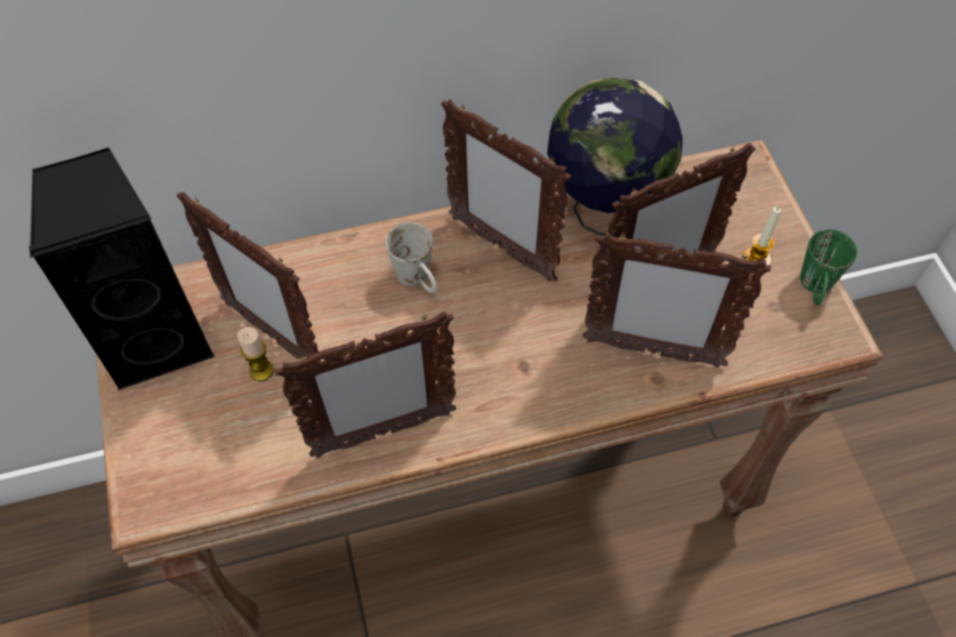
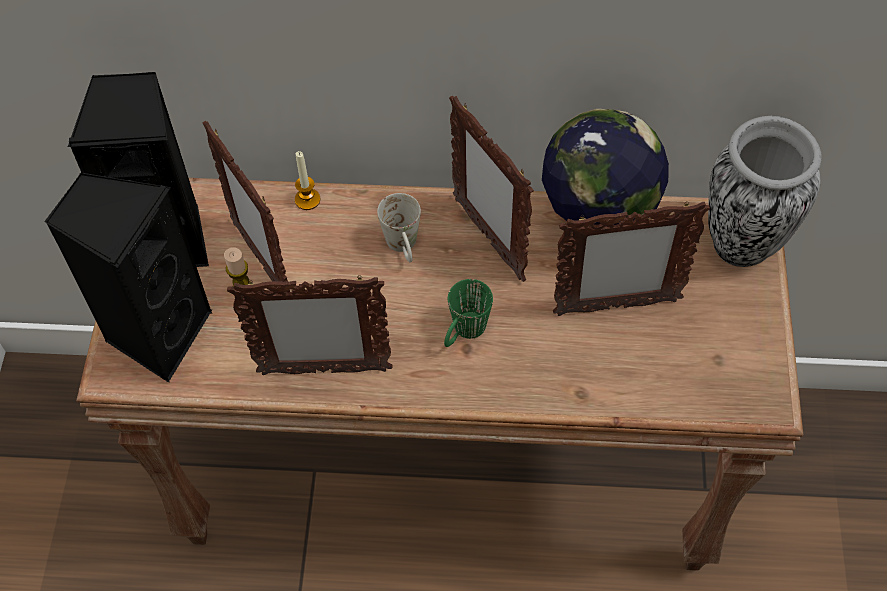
camera: 20 degrees right, 0 degrees up
(181, 445) = (157, 332): none -> black speaker
(652, 352) = (586, 369): picture frame -> none
(747, 188) = (742, 243): none -> vase
(756, 259) = (720, 312): candle -> candle (307, 199)
(816, 289) = (765, 355): green mug -> green mug (464, 333)

